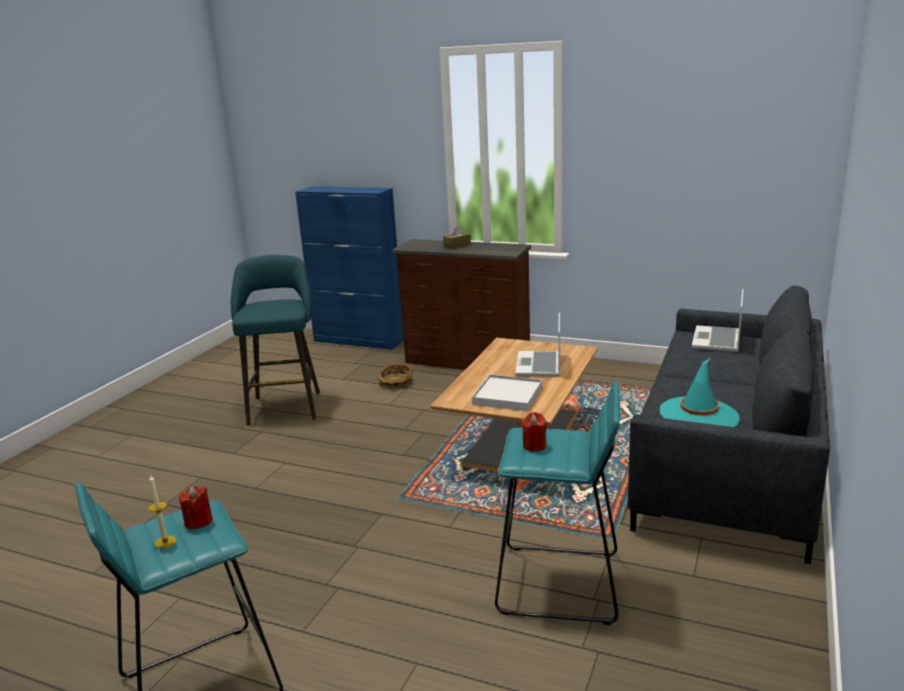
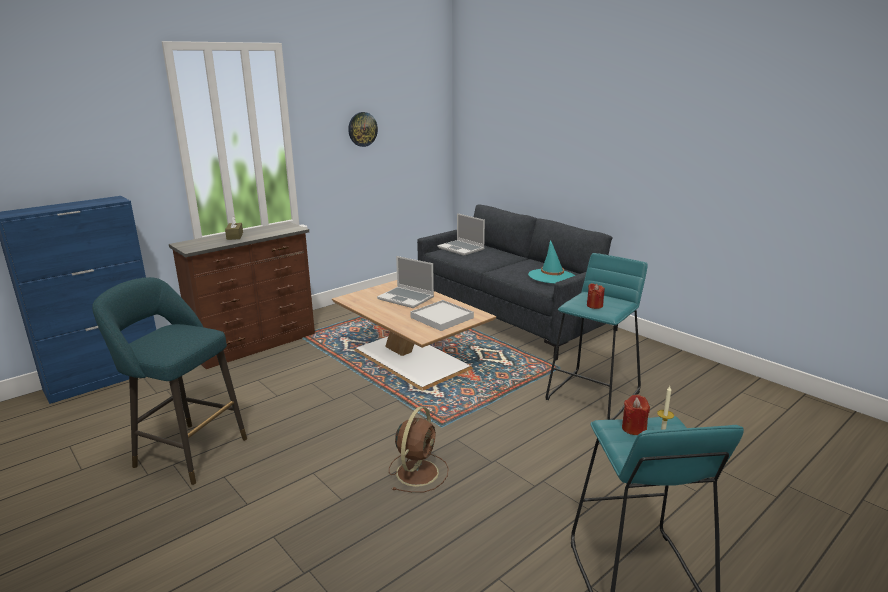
camera: 65 degrees left, 0 degrees up
(314, 509) = (418, 471): none -> brown fan
(395, 383) = (239, 383): basket -> none
(666, 148) = (362, 129): none -> wall clock

